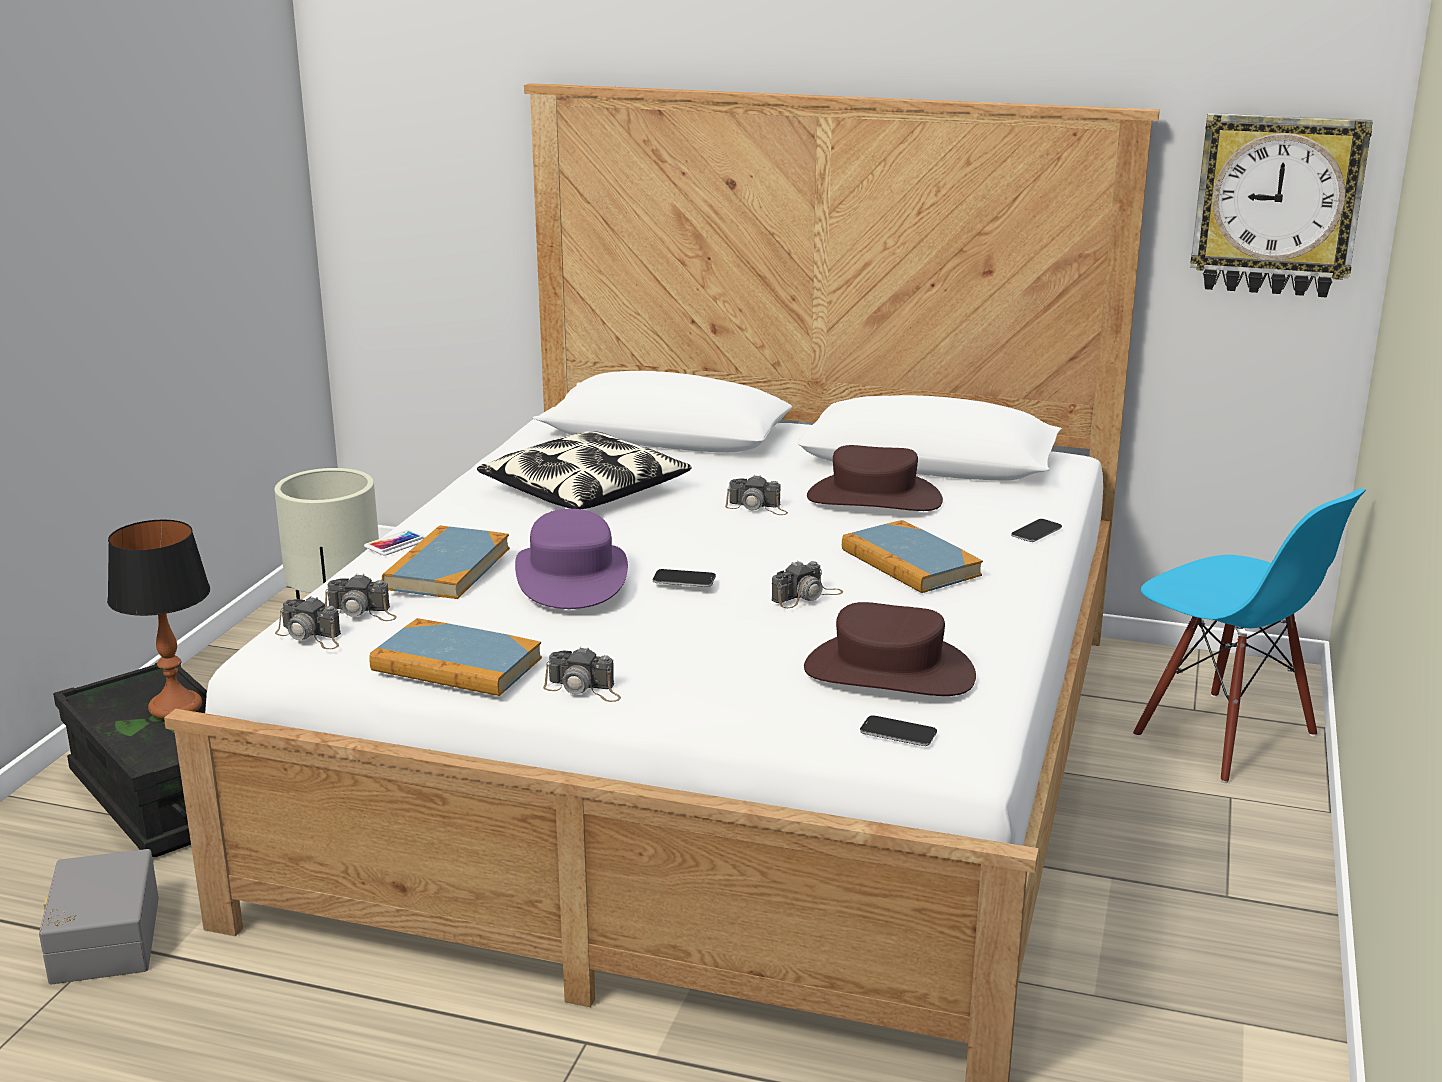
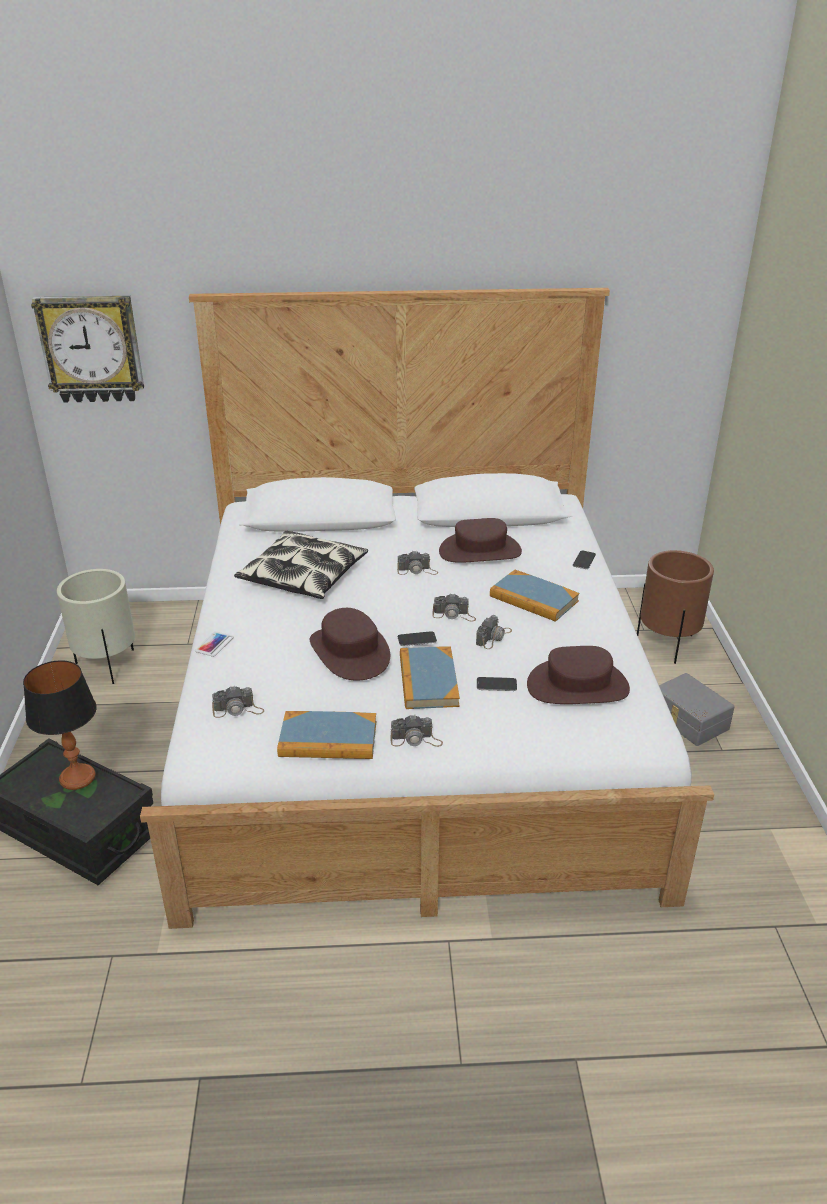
camera: 20 degrees left, 10 degrees up
(101, 939) = (105, 955): grey storage box -> grey storage box (688, 721)
(311, 636) = (217, 736): camera -> camera (454, 615)
(447, 568) = (267, 661): book -> book (428, 681)
(572, 576) = (350, 652): purple hat -> brown hat
(898, 732) = (611, 731): phone -> phone (496, 685)
(1224, 736) = (667, 645): blue chair -> brown planter
(1277, 205) = (672, 338): wall clock -> wall clock (91, 349)

